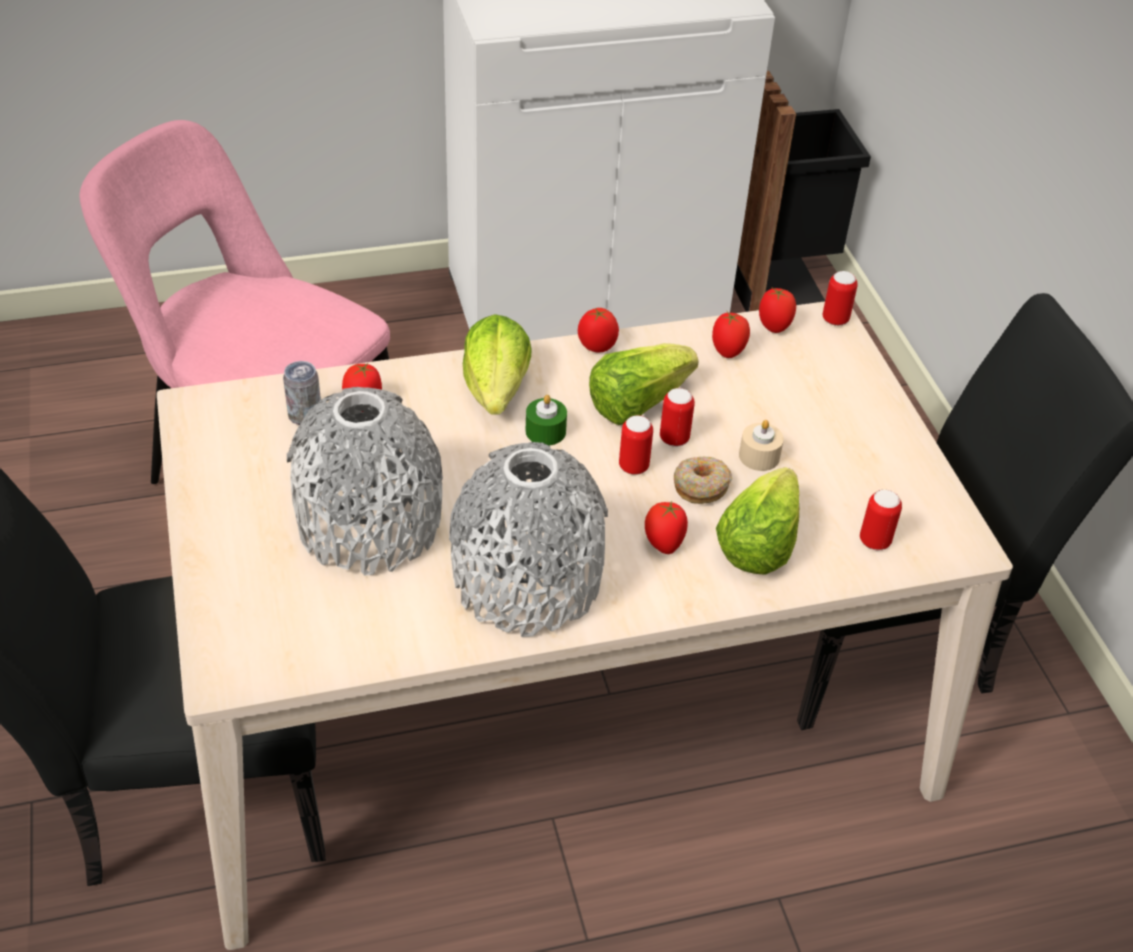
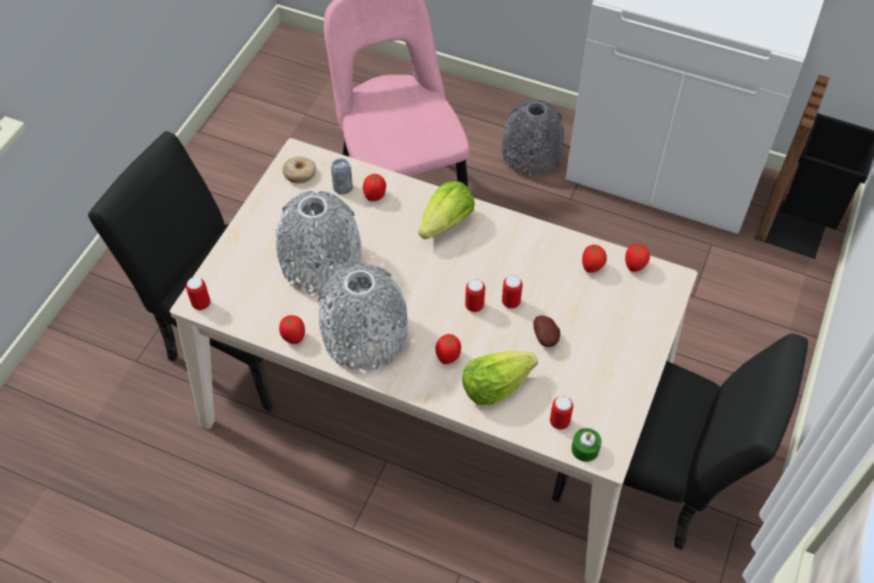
camera: 40 degrees right, 10 degrees up
(406, 345) = (531, 155): none -> grey vase
(545, 431) = (449, 260): green candle -> green candle (585, 449)
(596, 346) = (522, 225): tomato -> tomato (293, 337)
(637, 403) = (511, 270): lettuce -> none
(700, 486) = (498, 336): donut -> donut (300, 173)
(759, 456) = (546, 338): beige candle -> potato
(835, 319) = (676, 281): can -> can (201, 304)

